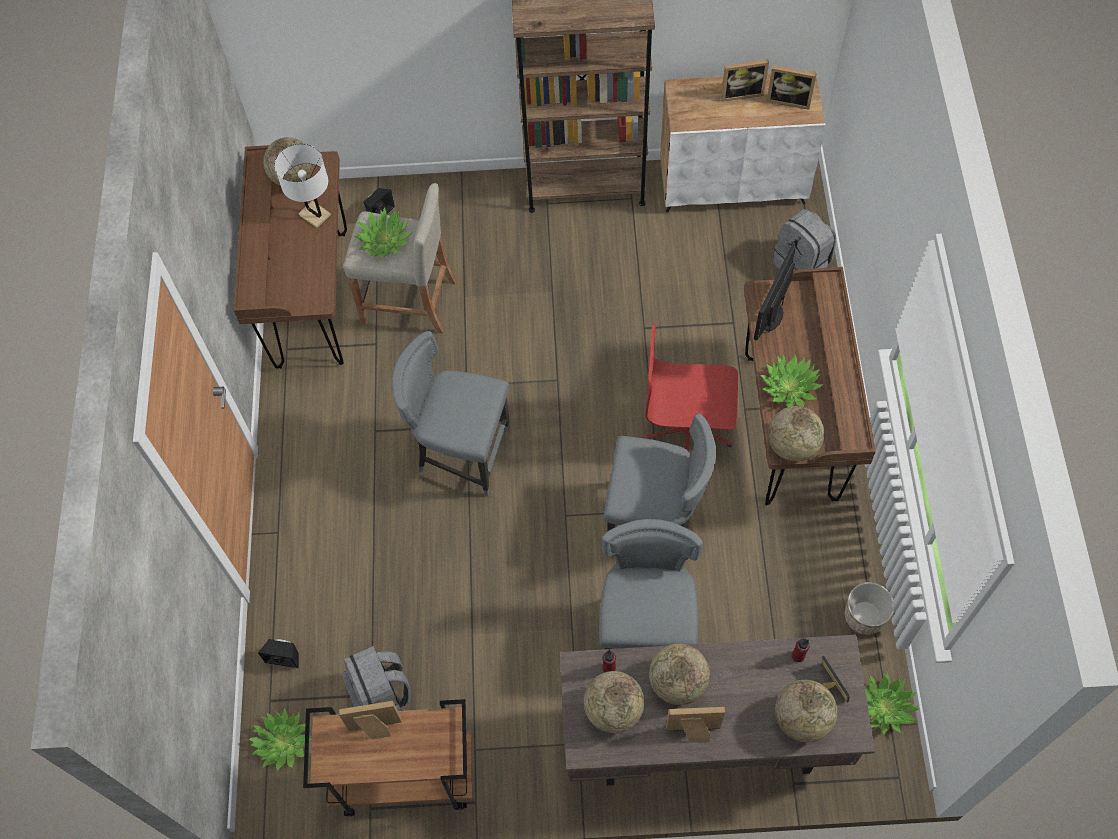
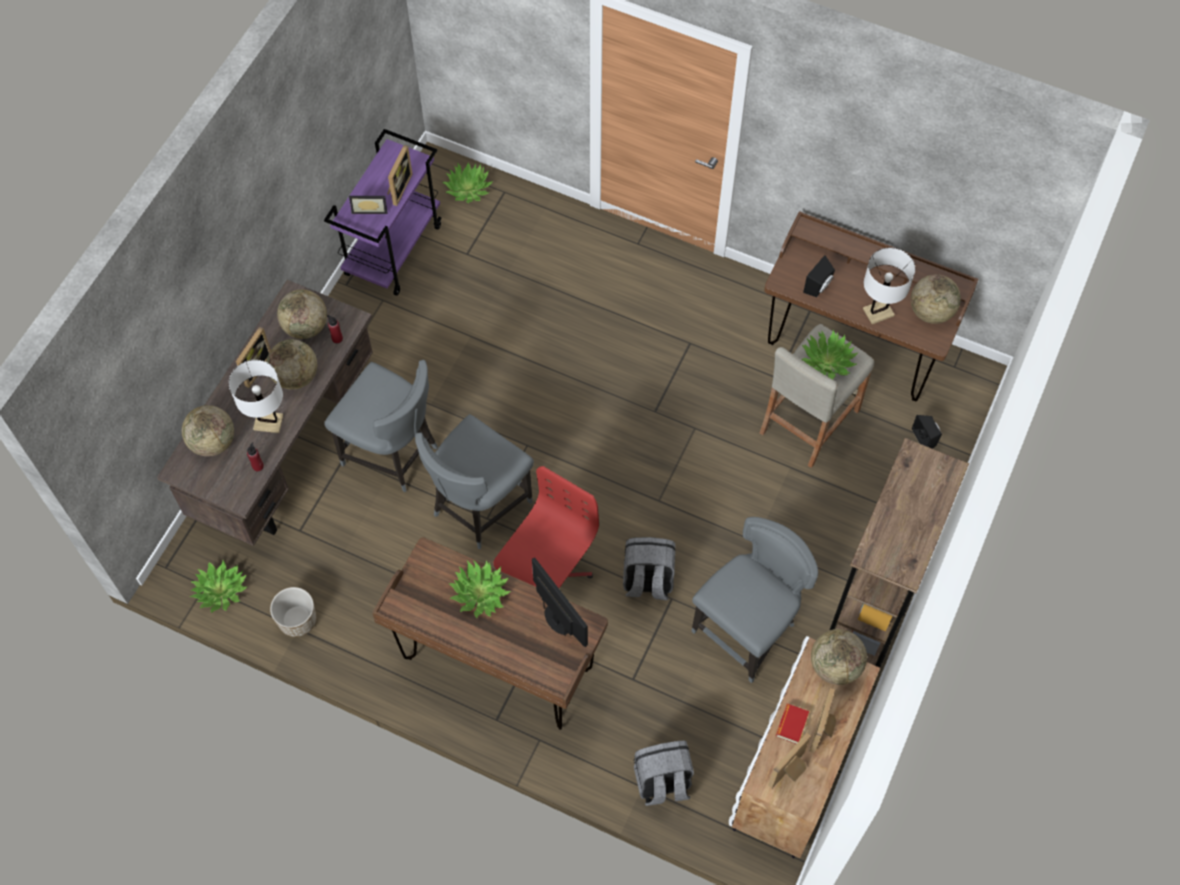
camera: 115 degrees right, 0 degrees up
(284, 656) = (532, 212): black speaker -> black speaker (819, 287)
(381, 694) = (463, 260): grey backpack -> grey backpack (647, 581)
(403, 777) = (393, 249): brown cart -> purple cart
(461, 452) = (631, 396): grey chair -> grey chair (747, 630)
(745, 676) = (268, 422): none -> white table lamp
(751, 114) = (791, 725): none -> book
(792, 445) = (426, 563): globe -> globe (835, 666)
(828, 685) = (222, 474): picture frame -> picture frame (369, 208)

